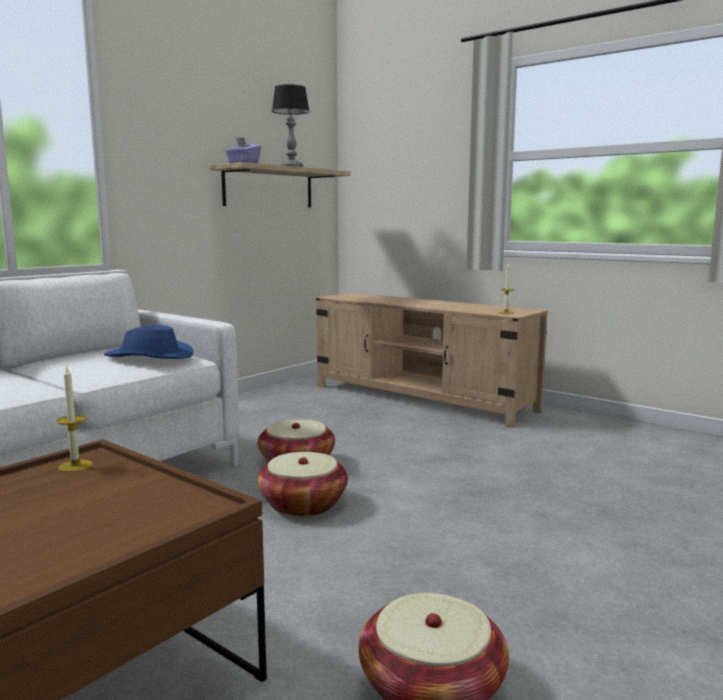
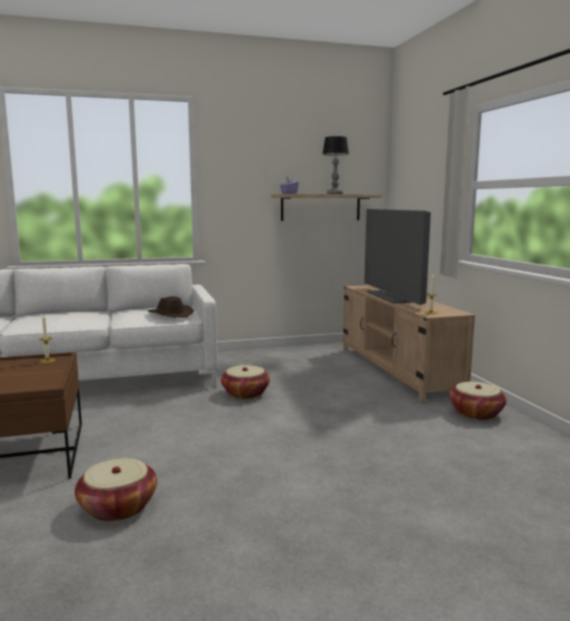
camera: 35 degrees right, 0 degrees up
(149, 357) = (169, 314): blue hat -> brown hat
(303, 504) = (210, 415): basket -> basket (476, 413)
(414, 302) = (394, 297): none -> television

